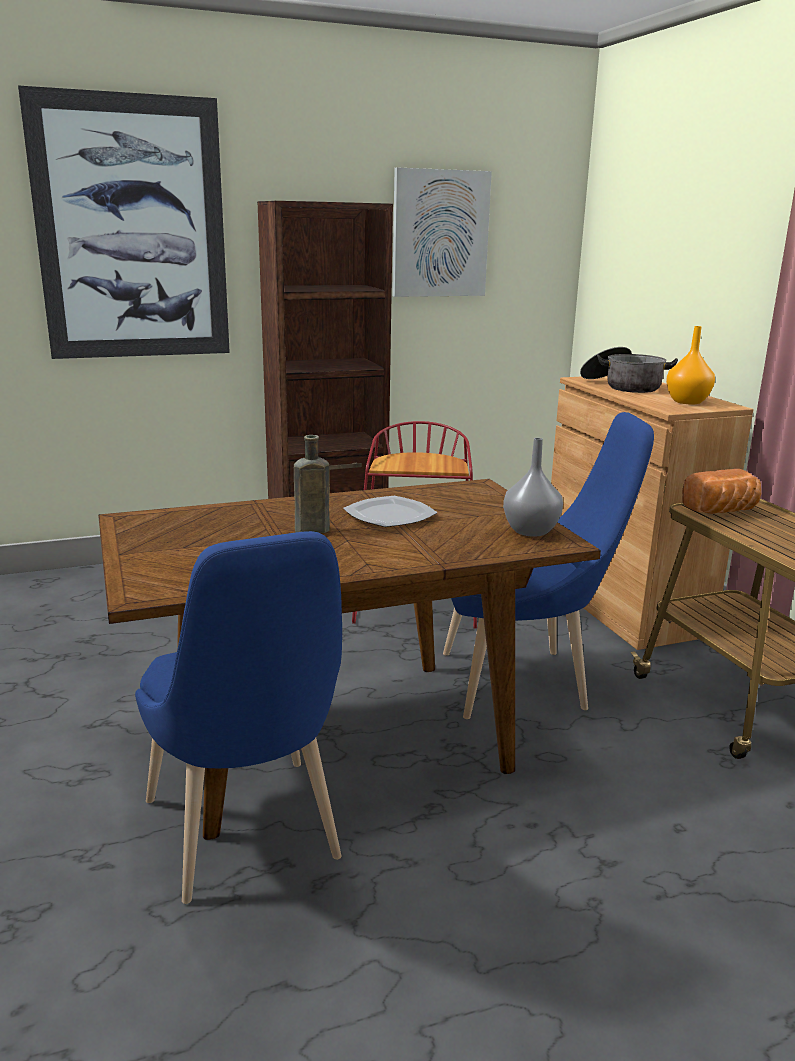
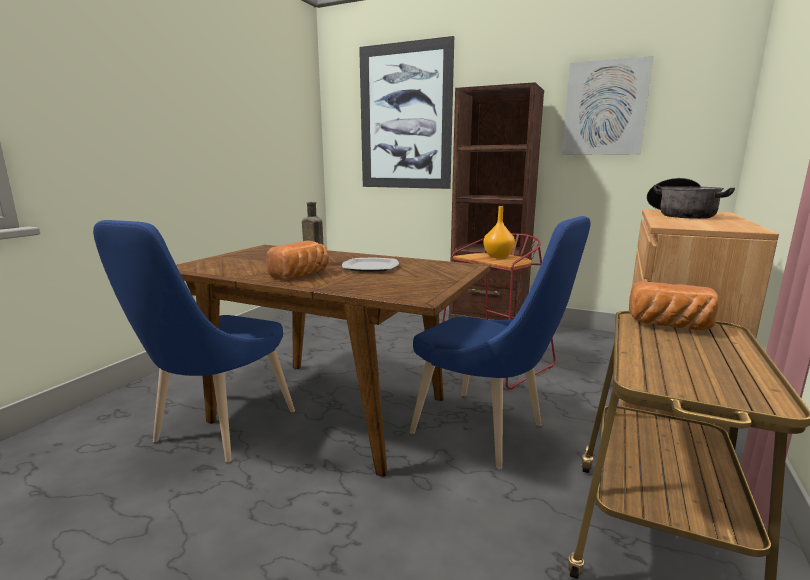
camera: 45 degrees right, 5 degrees down
(359, 551) = (302, 275): none -> bread
(531, 531) = (423, 289): grey vase -> none
(686, 401) = (709, 224): orange vase -> orange vase (498, 256)

